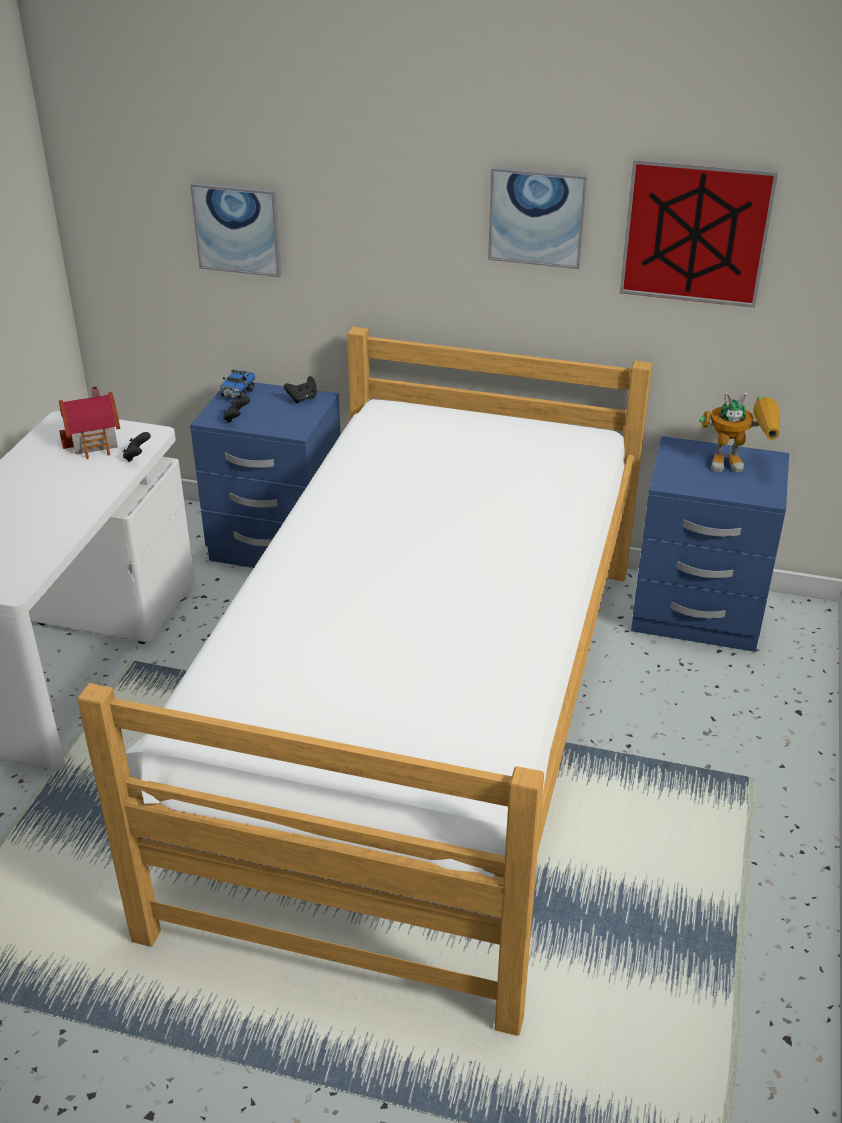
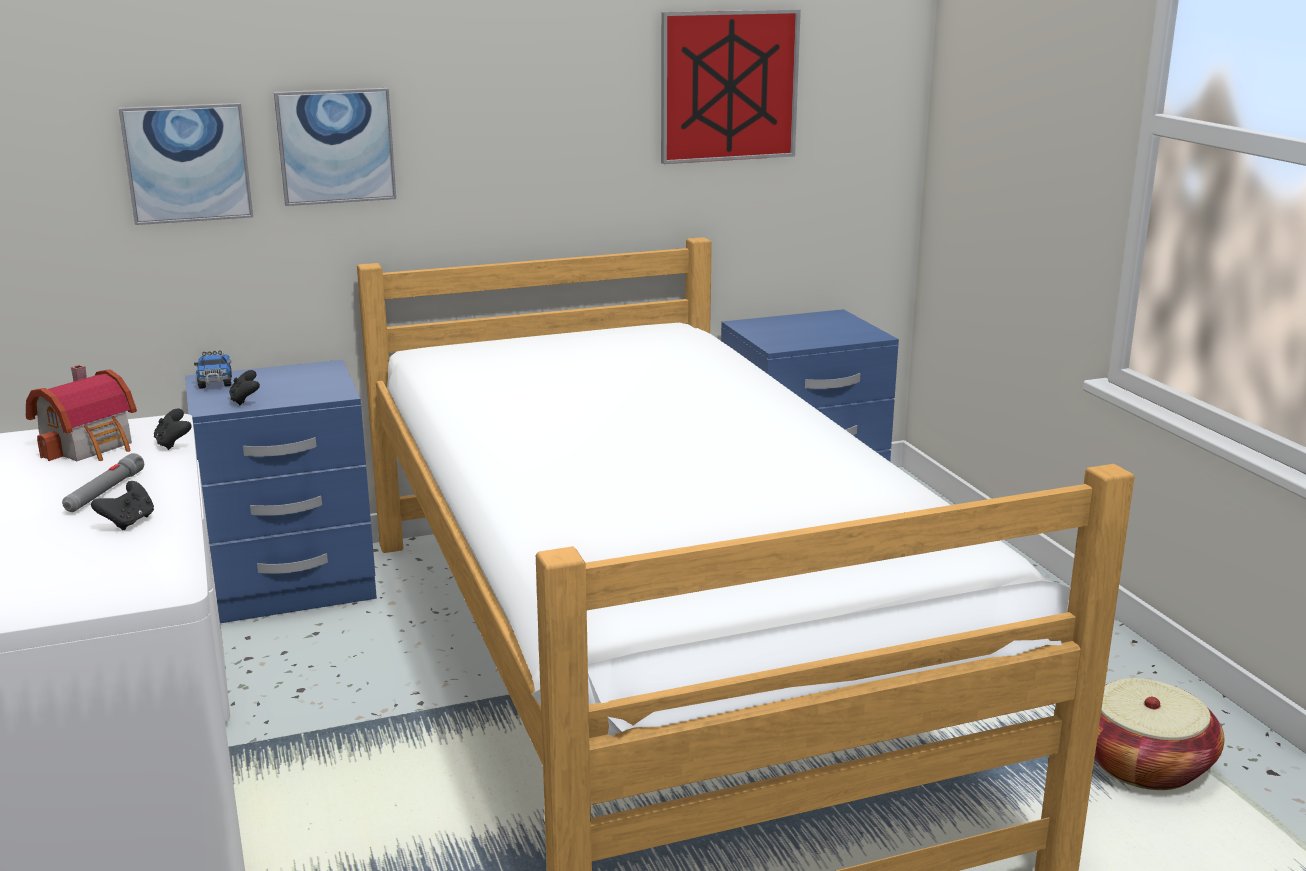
camera: 35 degrees left, 15 degrees down
(61, 489) = (104, 492): none -> grey flashlight
(302, 399) = (306, 371): black game controller -> black game controller (128, 522)
(536, 217) = (566, 92): picture -> picture (336, 146)
(690, 975) = (1143, 764): none -> basket
(738, 463) = (814, 322): toy robot -> none

